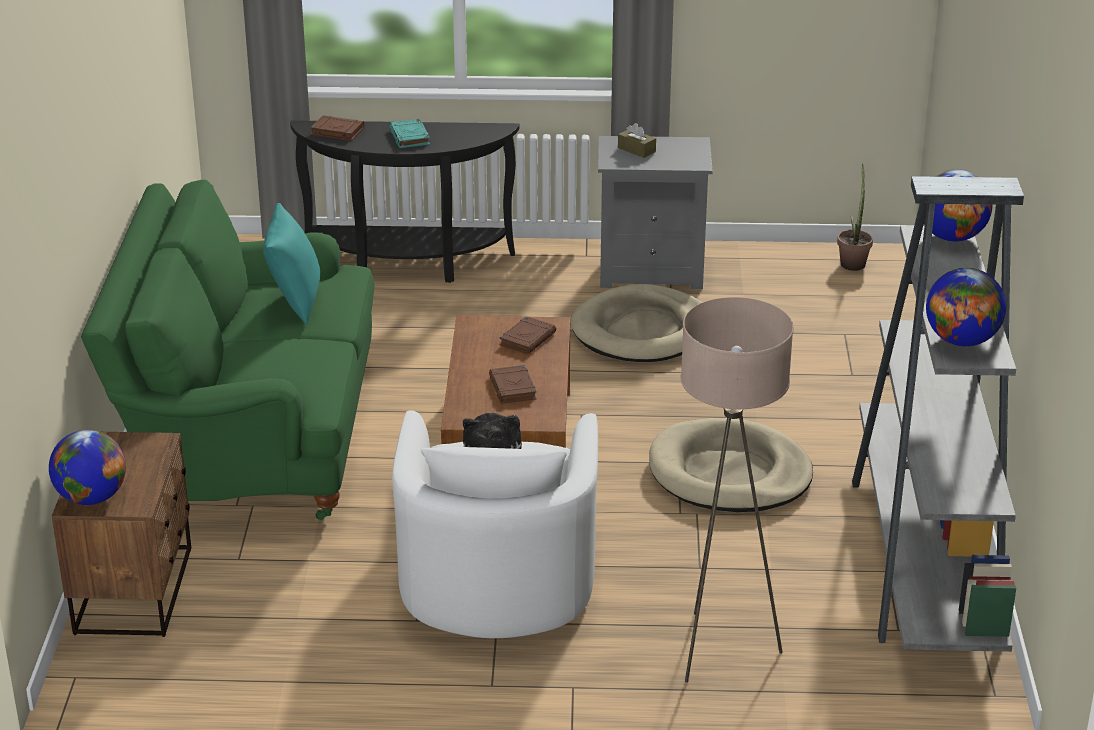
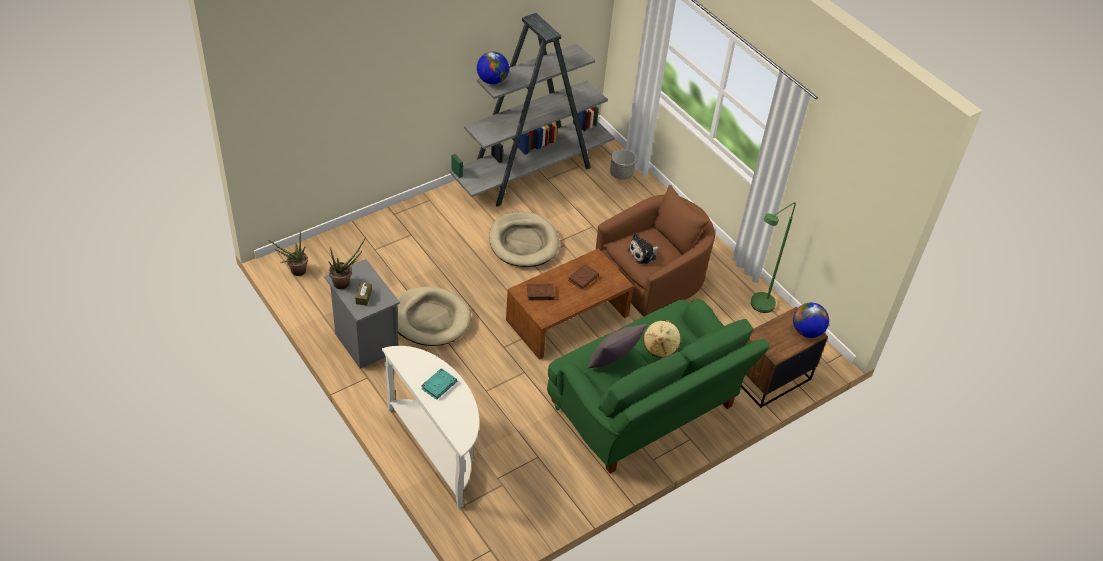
camera: 130 degrees left, 15 degrees up
(267, 350) = (660, 346): none -> beige hat
(288, 666) = (758, 307): none -> green floor lamp
(295, 301) = (613, 362): turquoise pillow -> grey pillow
(336, 131) = (458, 423): brown book -> none
(407, 265) = (439, 449): black console table -> white console table
(496, 576) = (653, 278): white armchair -> brown armchair
(679, 145) = (345, 283): none -> potted plant
(720, 649) = (632, 203): beige floor lamp -> none
(824, 677) = (621, 174): none -> grey planter
(961, 340) = (571, 58): globe -> none

